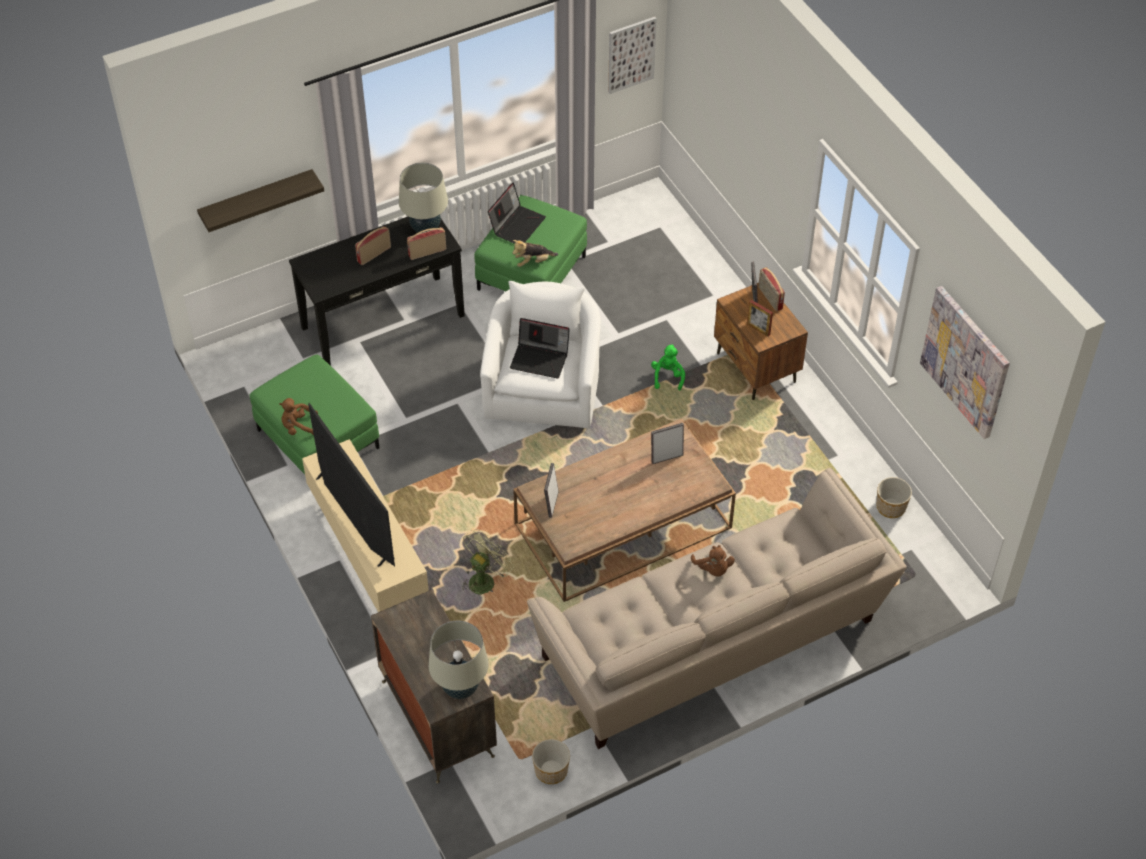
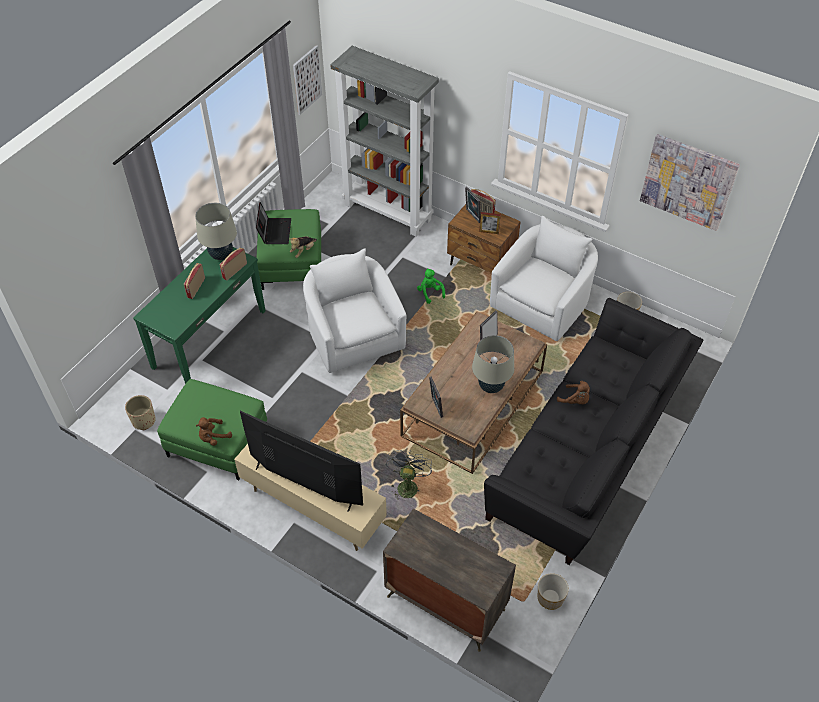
camera: 30 degrees left, 0 degrees up
(257, 200) = (96, 278): shelf -> none
(258, 381) = (143, 421): none -> beige planter
(382, 321) = (209, 338): black console table -> green console table
(460, 688) = (488, 571): beige table lamp -> beige table lamp (491, 386)
(484, 579) = (407, 485): green fan -> grey fan
(540, 359) = (355, 312): laptop -> none
(690, 256) = (388, 212): none -> grey bookcase
(711, 645) = (587, 455): beige sofa -> black sofa
(797, 447) = (543, 302): none -> white armchair

